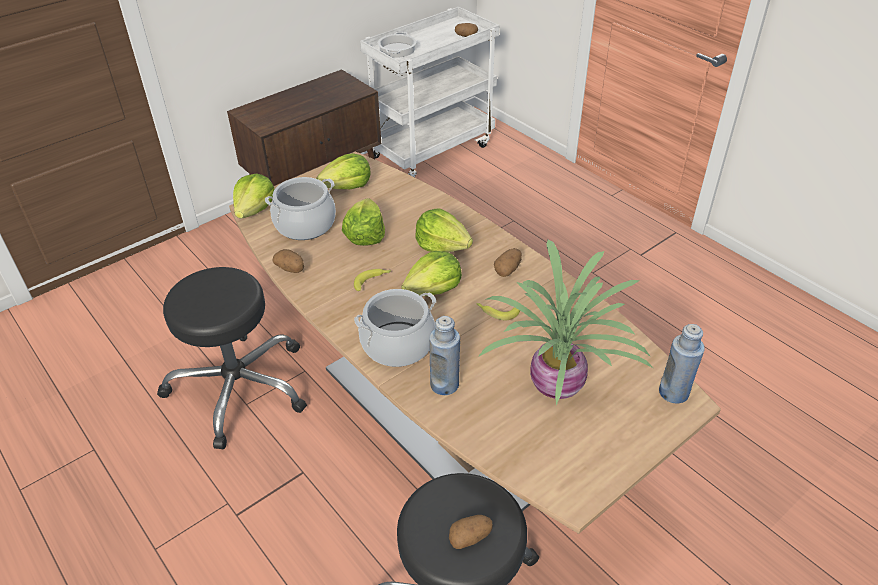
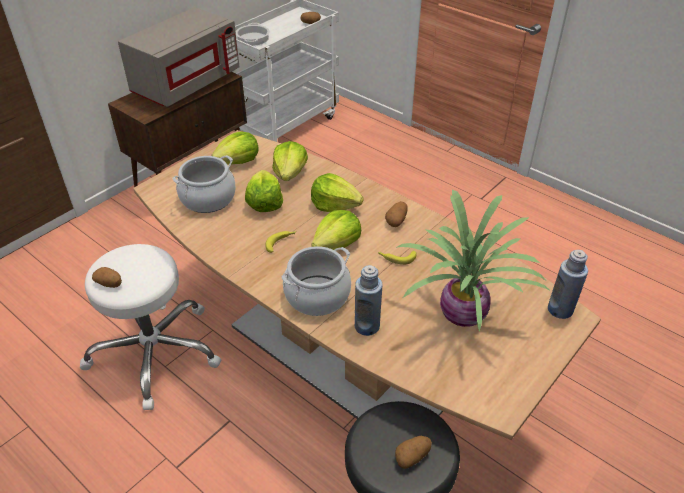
camera: 10 degrees left, 0 degrees up
(239, 387) = (155, 351): black stool -> white stool
(255, 210) = (158, 189): lettuce -> lettuce (290, 173)
(291, 269) = (204, 239): potato -> potato (110, 283)
(315, 95) = (186, 83): none -> grey microwave

